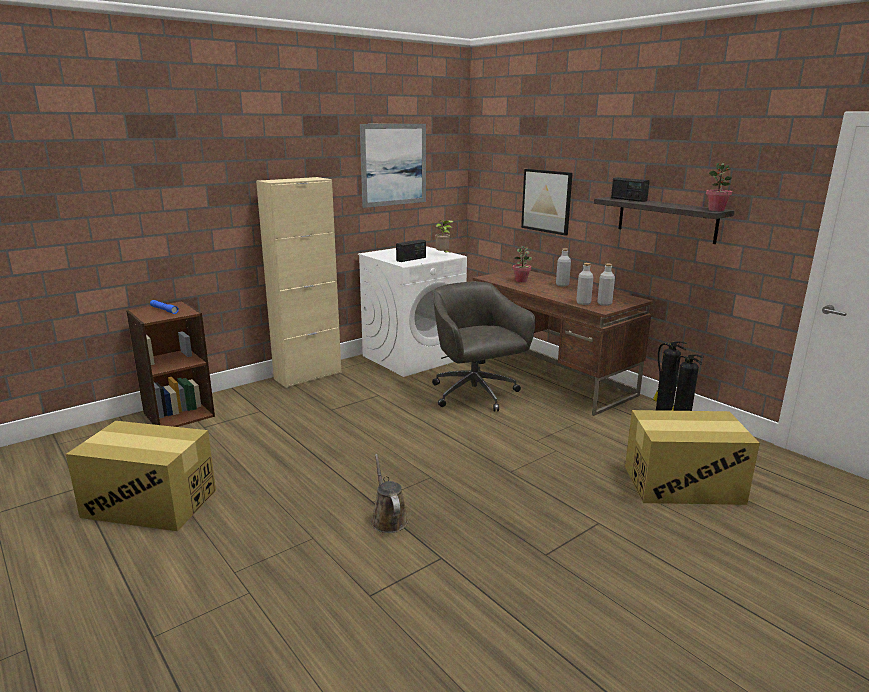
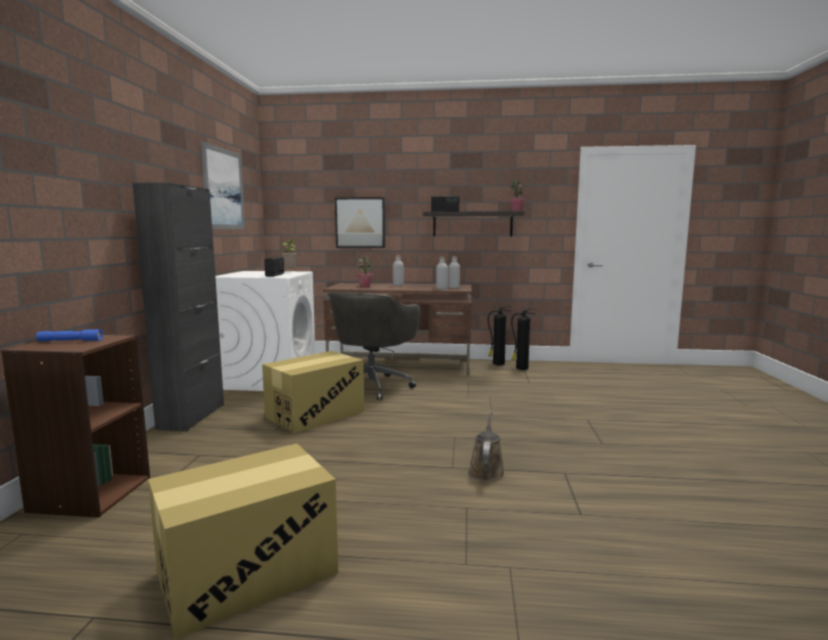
camera: 45 degrees left, 10 degrees down
(308, 376) = (191, 416): beige cabinet -> black cabinet
(388, 519) = (486, 470): brown watering can -> brown watering can turned 75 degrees clockwise
(475, 395) = (373, 386): grey office chair -> grey office chair turned 90 degrees counterclockwise
(683, 484) = (577, 389): cardboard box -> cardboard box (315, 414)

